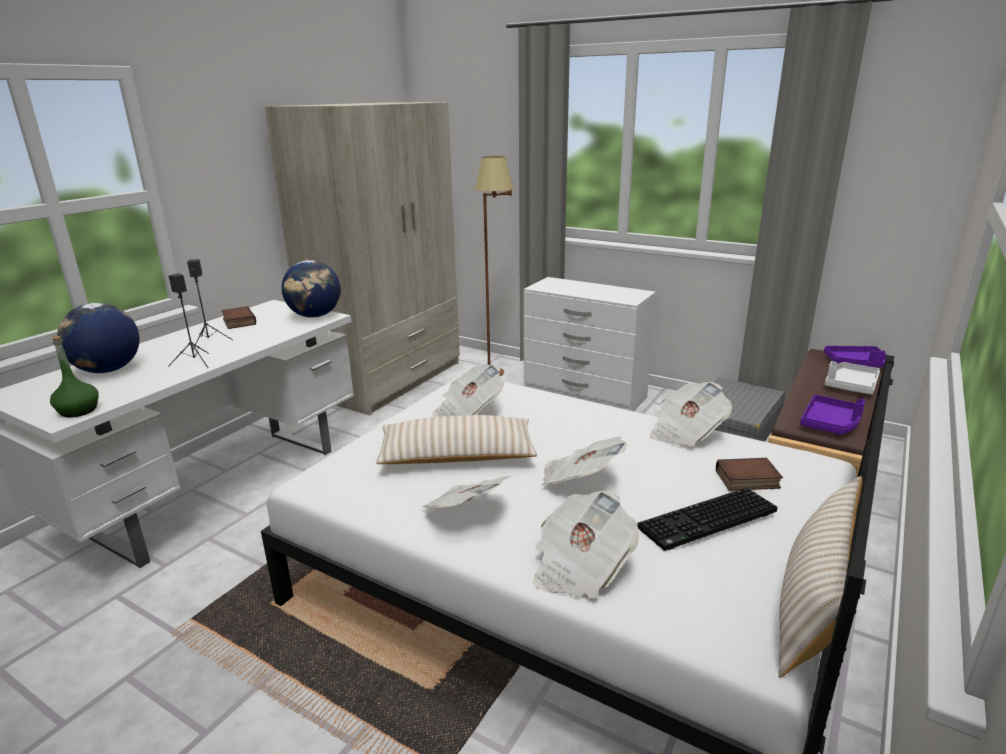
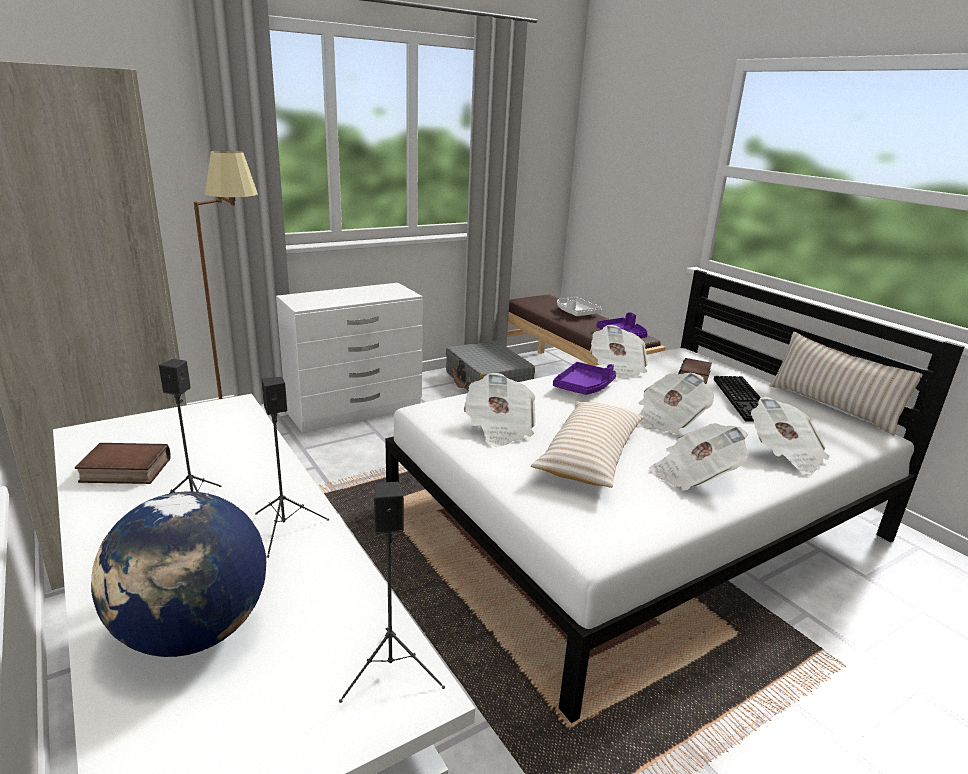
camera: 65 degrees left, 0 degrees up
(79, 411) = (392, 671): green bottle -> black speaker
(315, 316) = (214, 413): globe -> none
(856, 364) = (547, 300): purple tray -> purple tray (584, 387)

